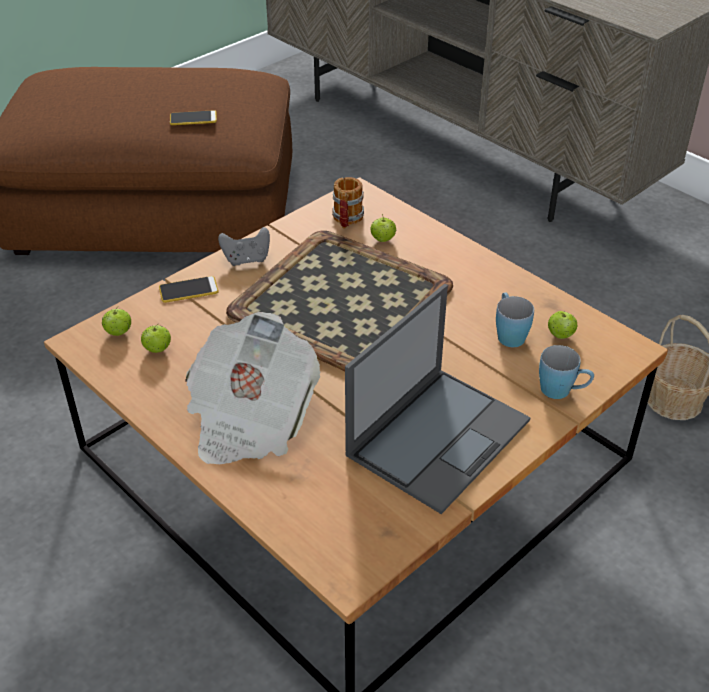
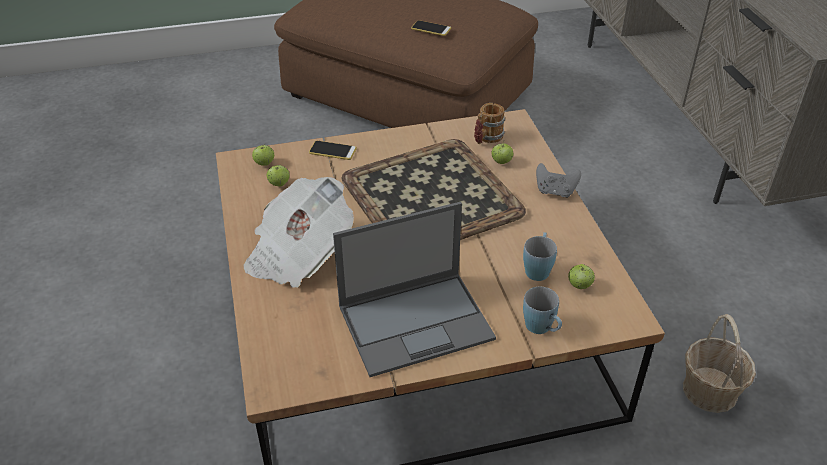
camera: 30 degrees right, 0 degrees up
(247, 259) = (389, 143): grey game controller -> grey game controller (555, 191)

